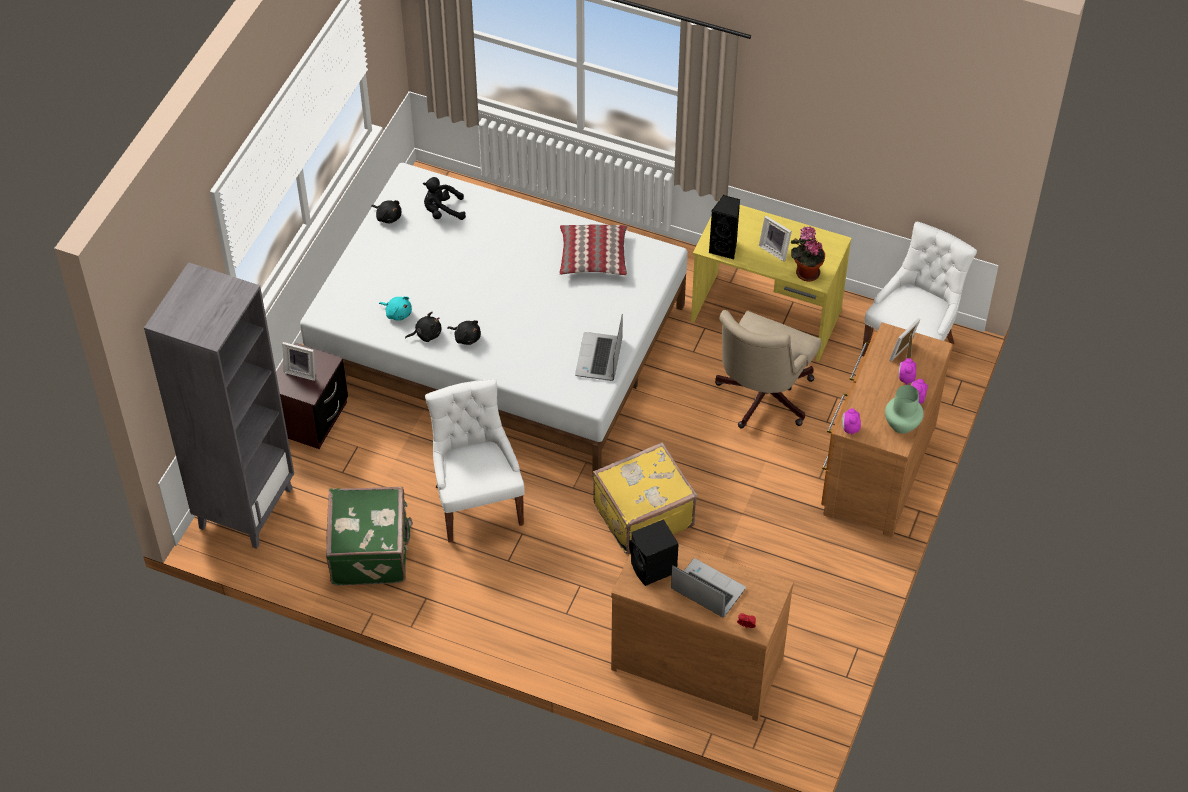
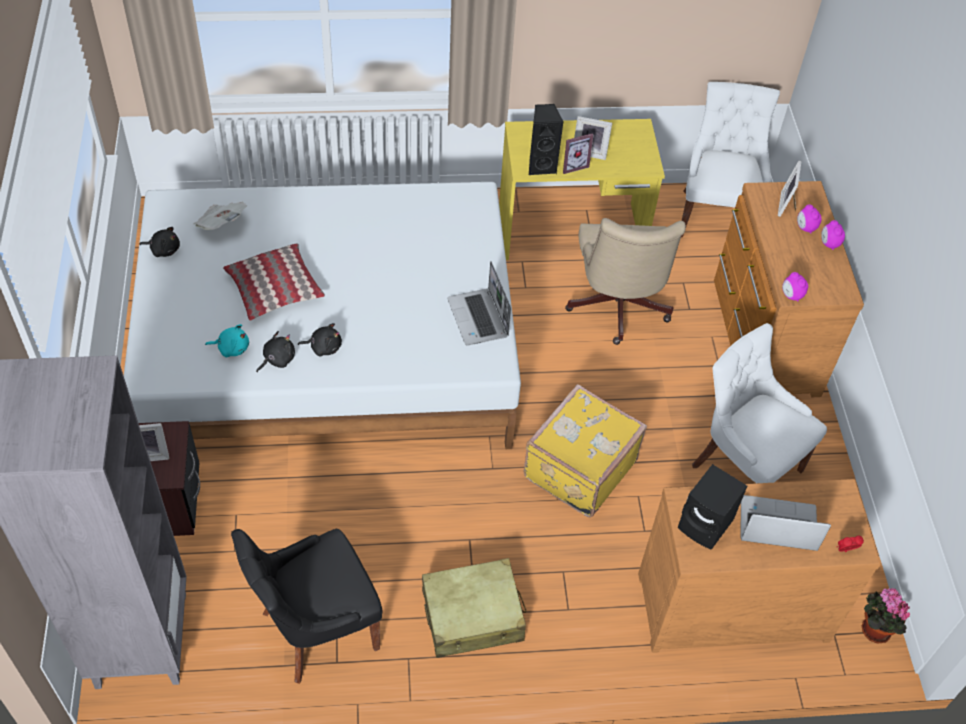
camera: 30 degrees left, 0 degrees up
(371, 551) = (316, 630): green suitcase -> black chair
(442, 211) = (222, 225): black plush toy -> newspaper
(477, 503) = (402, 525): white chair -> white chair (743, 467)
(491, 589) = (473, 616): none -> beige suitcase
(593, 257) = (408, 219): pillow -> pillow (275, 290)
(752, 256) = (572, 165): none -> picture frame
(805, 272) = (632, 163): potted plant -> potted plant (872, 630)
(901, 425) = (834, 274): green vase -> none

